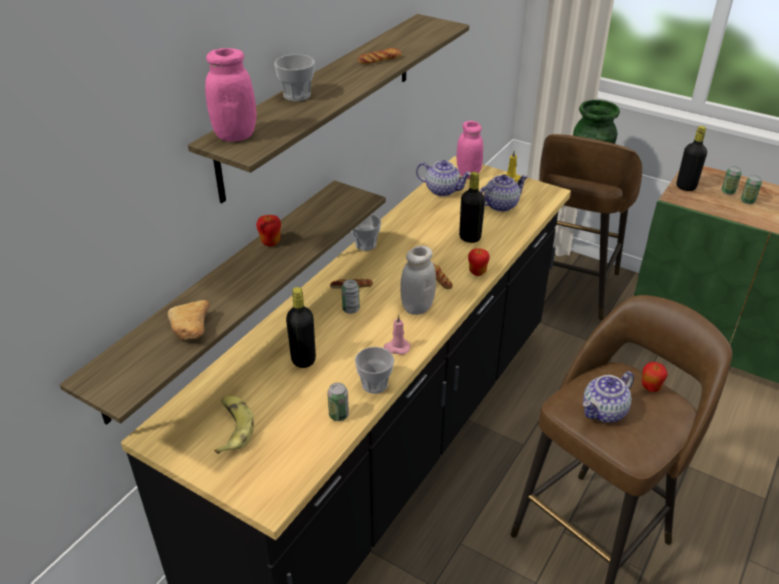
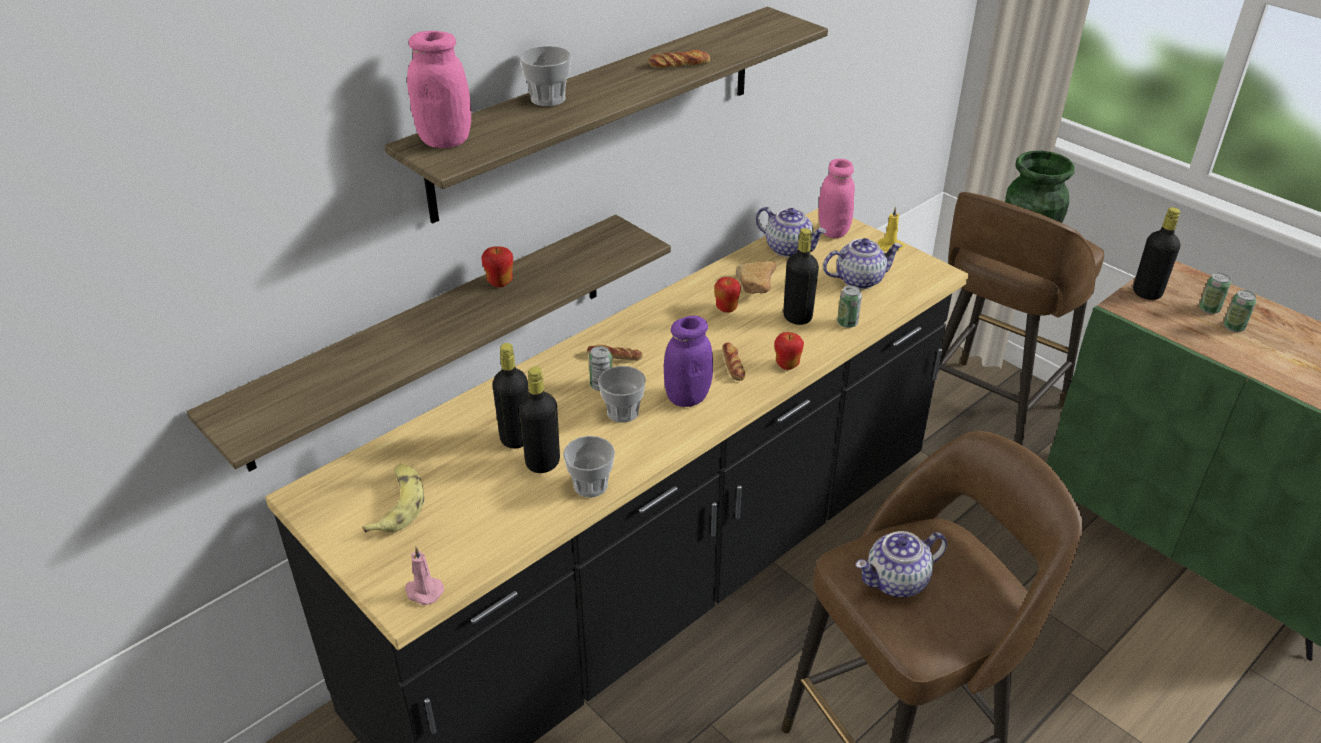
camera: 15 degrees right, 0 degrees up
(191, 330) = (357, 374): bread -> bread (756, 287)
(331, 374) = (543, 463): none -> black bottle
(339, 415) = (530, 515): can -> can (847, 323)
(365, 245) = (655, 305): cup -> cup (622, 412)
(396, 348) = (638, 444): pink candle -> pink candle (423, 591)
(417, 307) = (687, 397): white jar -> purple jar
(650, 387) = (977, 562): apple -> apple (726, 308)

